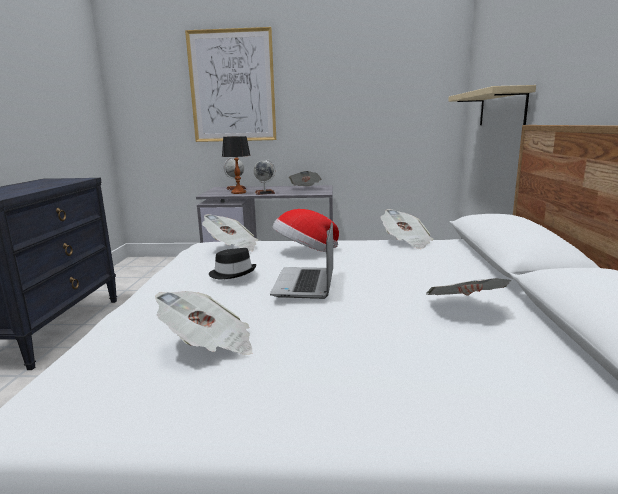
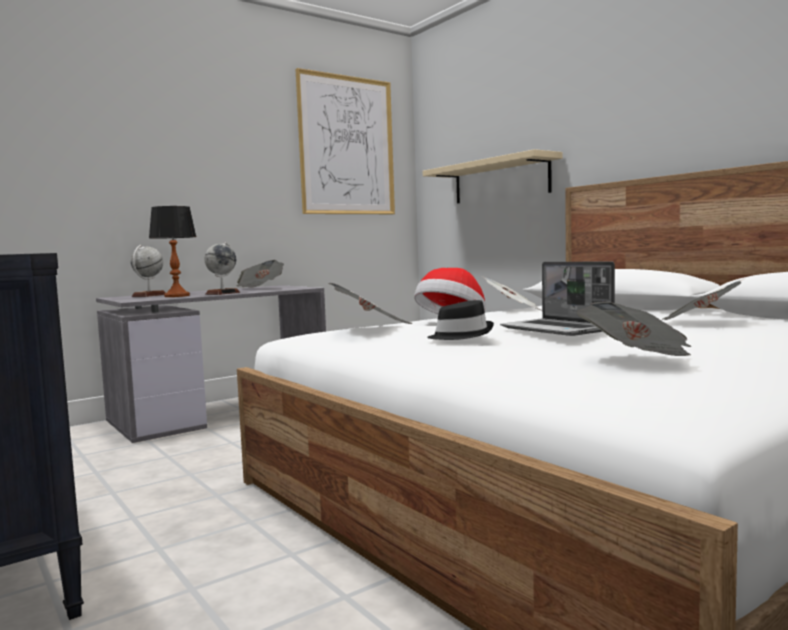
camera: 40 degrees left, 10 degrees down
(232, 86) = (127, 136): picture -> picture (347, 146)

